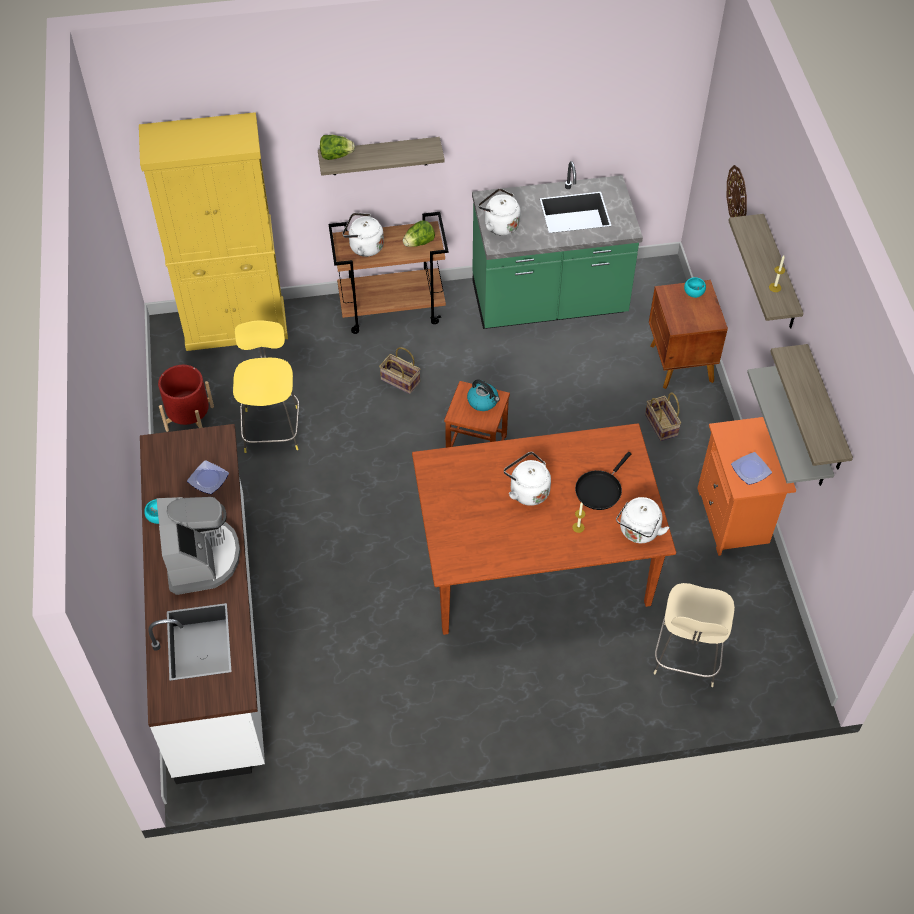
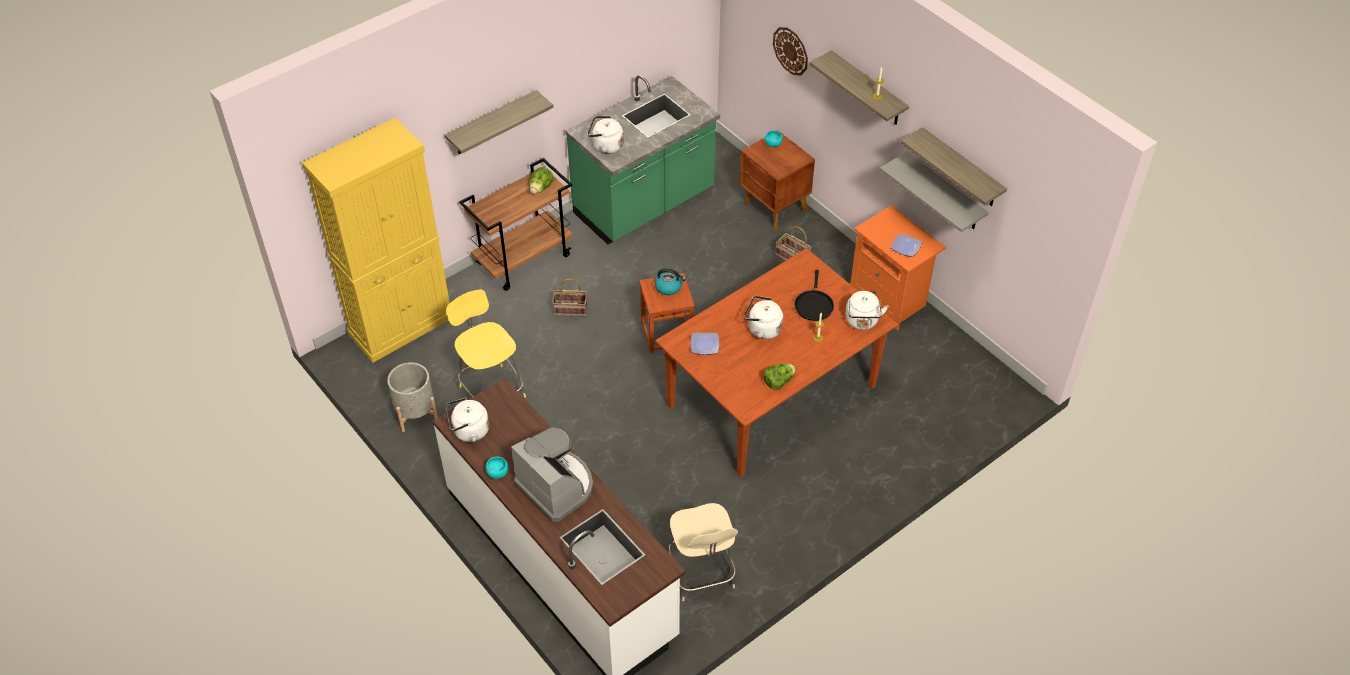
camera: 30 degrees left, 5 degrees down
(189, 418) = (416, 413): red planter -> grey planter
(209, 479) = (517, 426): plate -> plate (705, 344)
(336, 156) = (464, 134): lettuce -> lettuce (778, 382)
(364, 247) = (498, 208): white kettle -> white kettle (469, 431)
(687, 657) = (925, 409): beige stool -> beige stool (701, 574)

